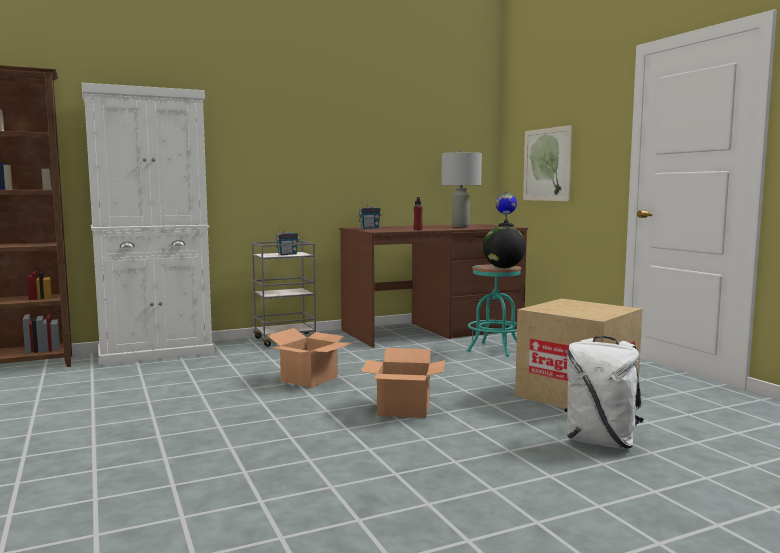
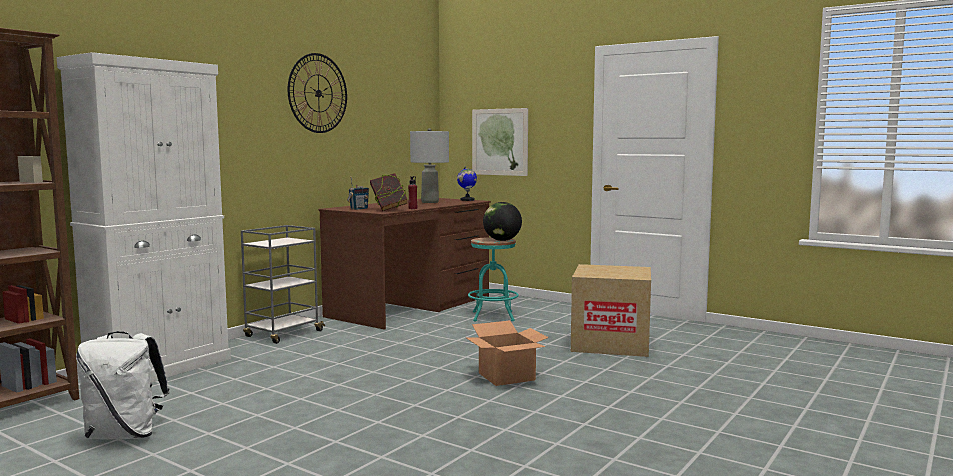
camera: 30 degrees left, 0 degrees up
(287, 254) = (285, 241): radio -> none
(309, 379) = (379, 366): cardboard box -> none
(344, 118) = (318, 93): none -> wall clock
(391, 230) = (389, 210): none -> book
(601, 442) = (676, 373): white backpack -> white backpack (125, 435)

